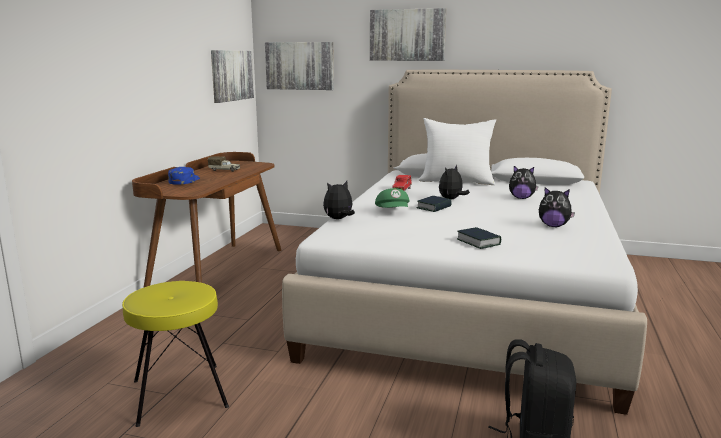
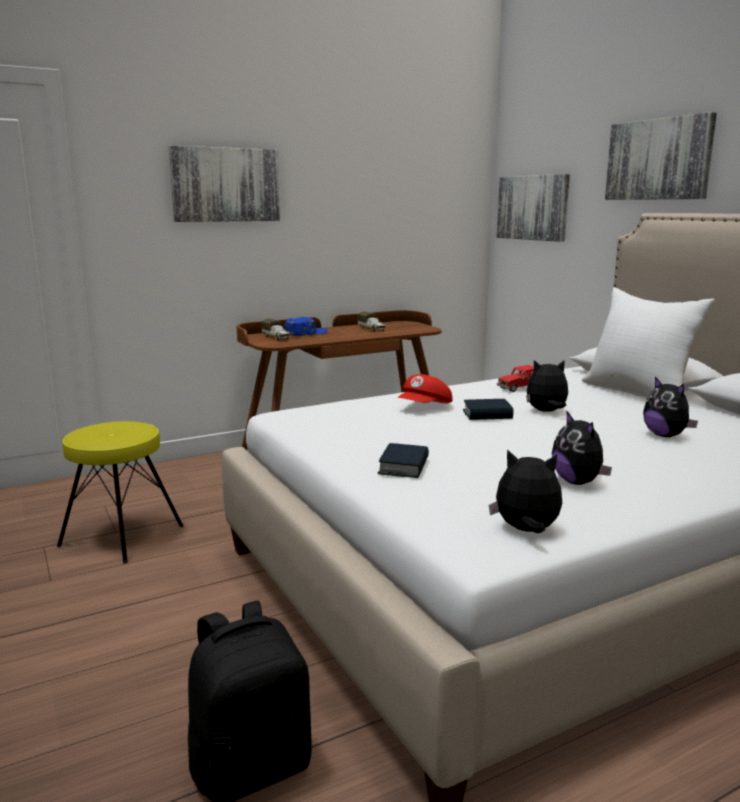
camera: 45 degrees right, 0 degrees up
(173, 188) = (276, 337): none -> toy truck
(231, 75) = (439, 219): picture -> picture (225, 185)
(339, 219) = (350, 401): plush toy -> plush toy (526, 531)
(393, 212) = (425, 408): green cap -> red cap

